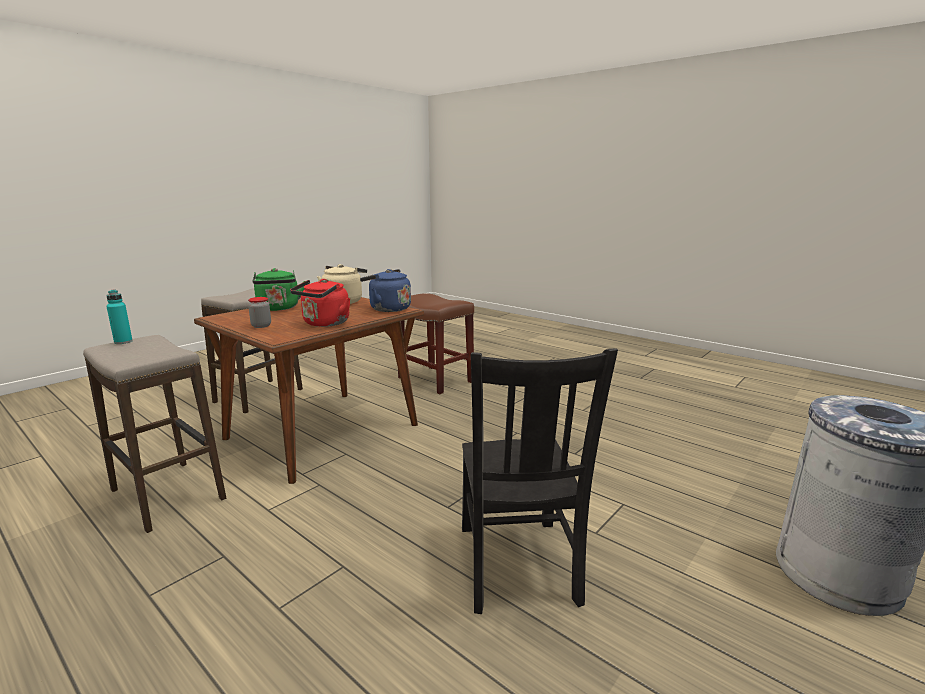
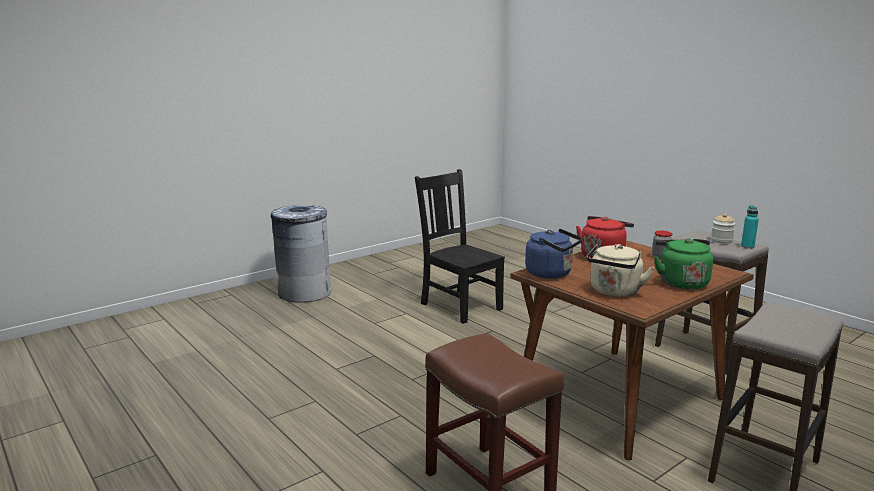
camera: 170 degrees left, 0 degrees up
(131, 352) = (721, 240): none -> jar
(517, 567) = (459, 305): black chair -> black chair turned 45 degrees counterclockwise

